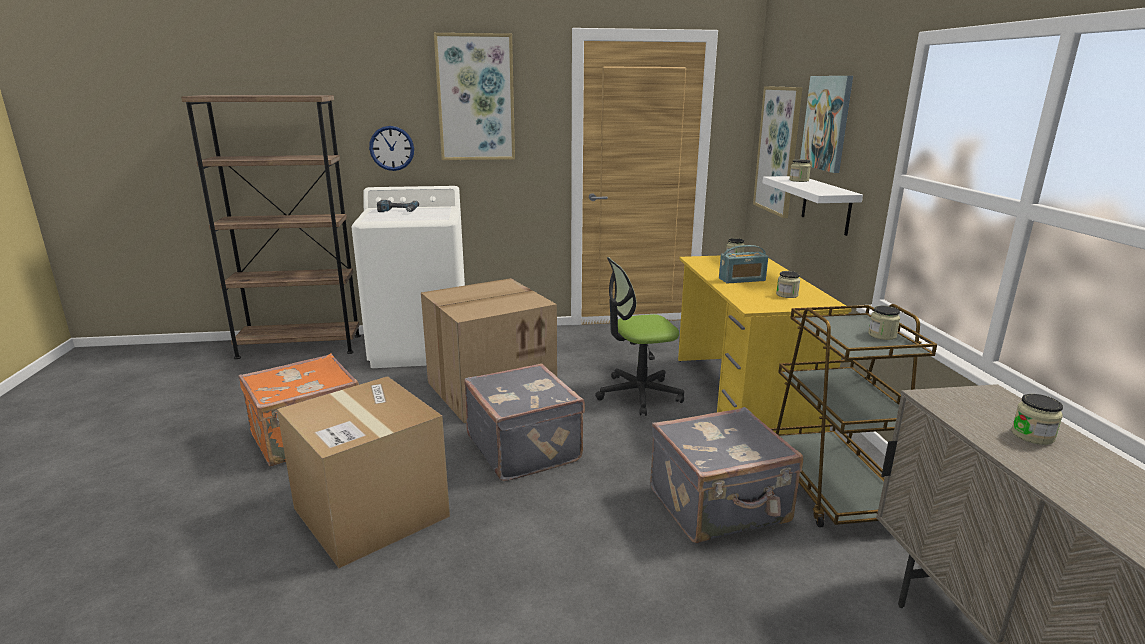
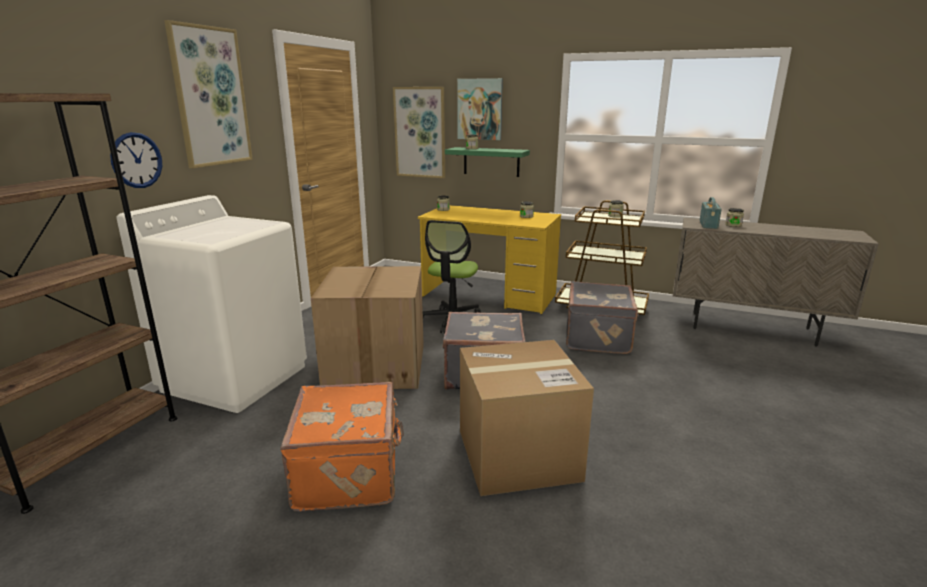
camera: 60 degrees left, 0 degrees up
(397, 211) = (197, 230): power drill -> none
(742, 280) = (488, 217): radio -> radio (708, 225)
(826, 205) = (491, 162): white shelf -> green shelf

